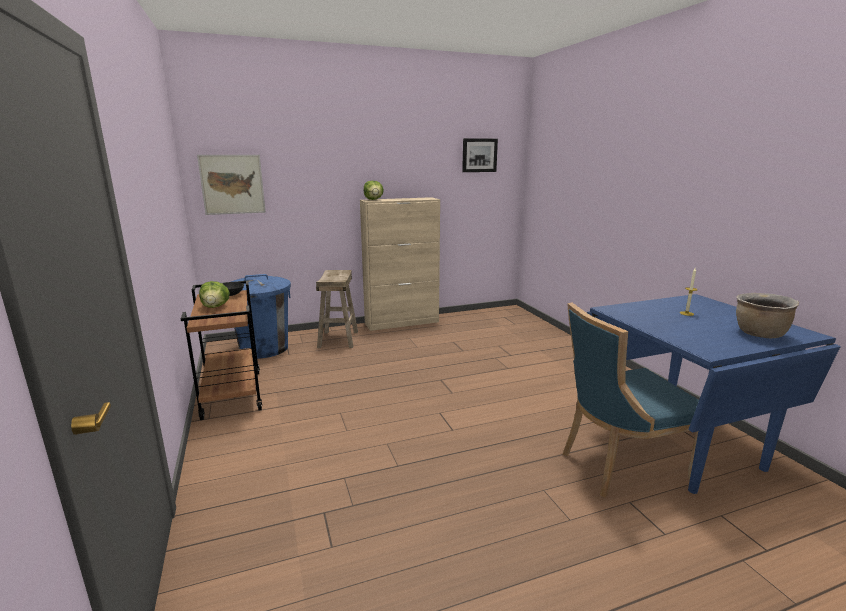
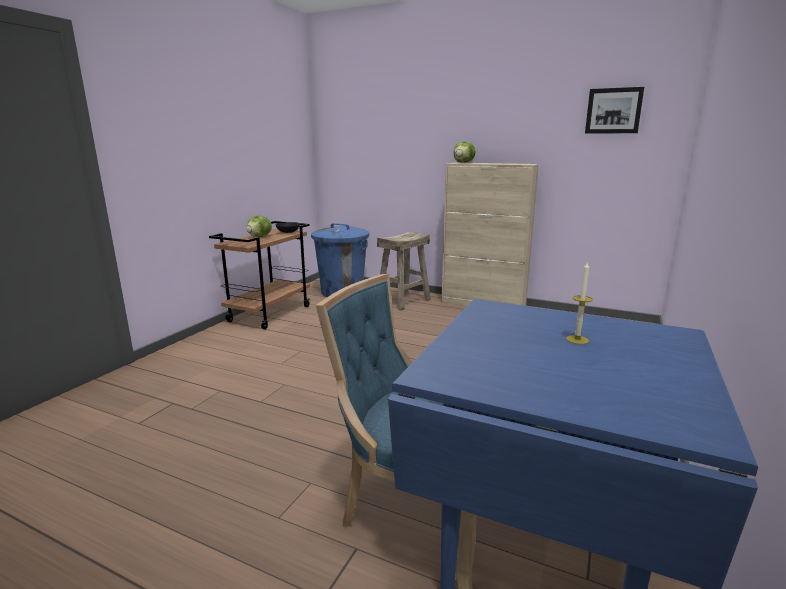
camera: 45 degrees right, 0 degrees up
(232, 184) = (346, 143): picture -> none
(759, 334) = (593, 396): brown cooking pot -> none

